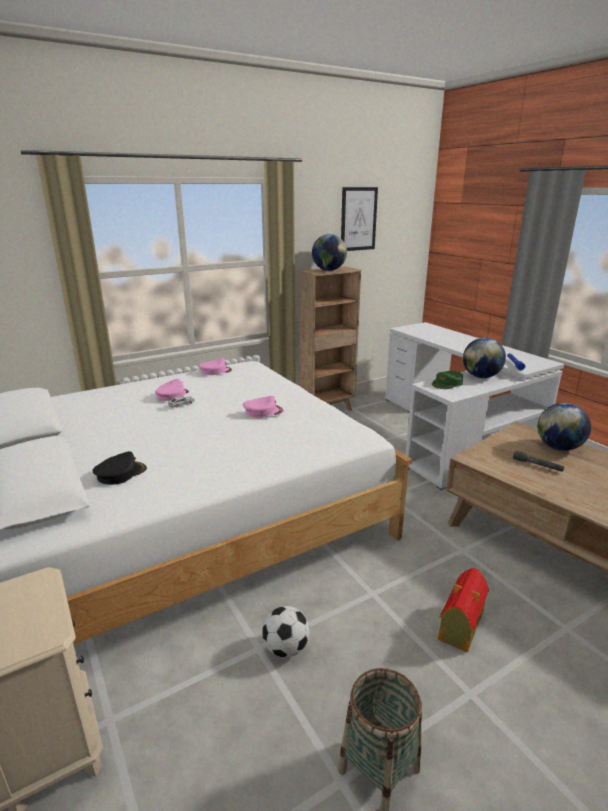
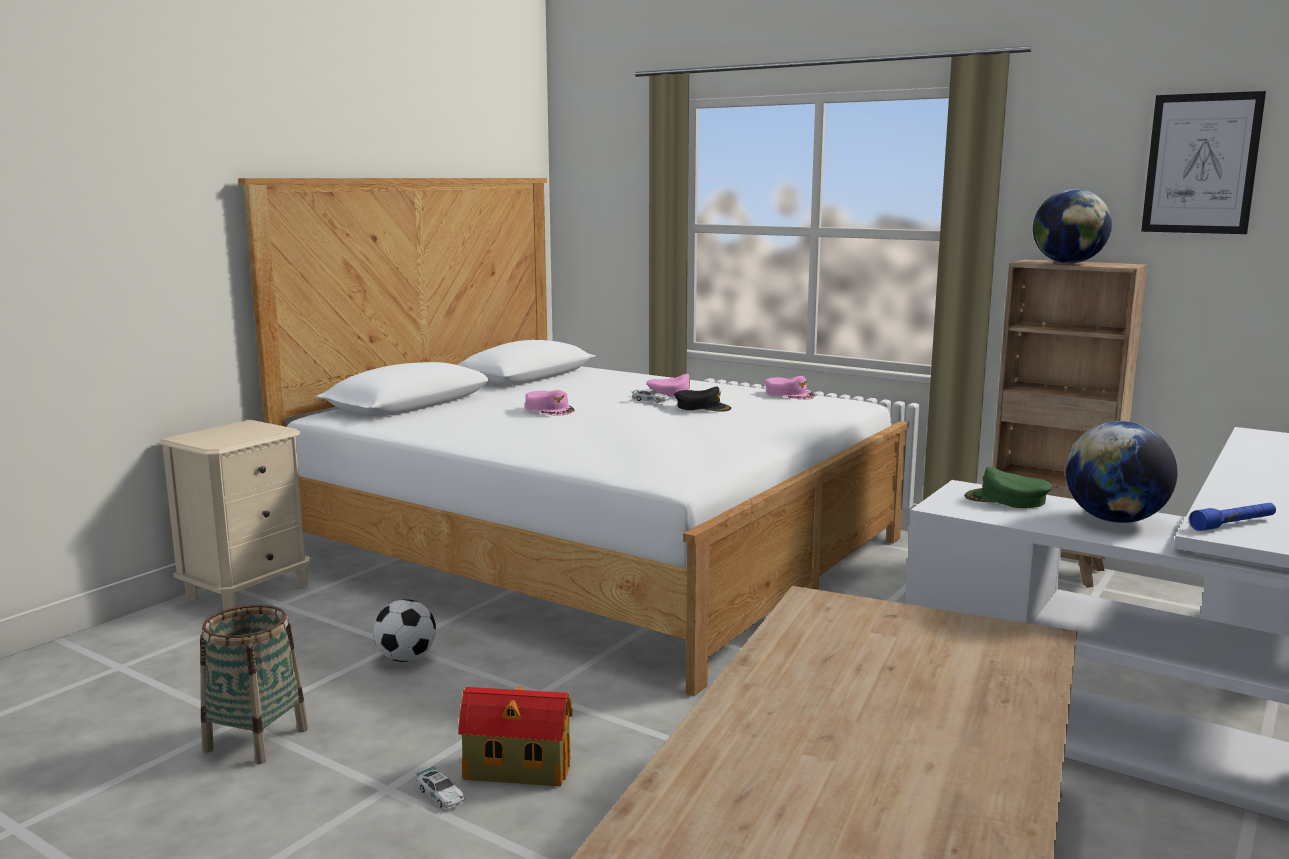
camera: 65 degrees right, 10 degrees down
(120, 473) = (460, 415): black cap -> black cap (702, 407)
(263, 411) = (678, 427): pink cap -> pink cap (549, 409)
(482, 667) = (441, 795): none -> toy car
(537, 465) = (865, 656): grey flashlight -> none
(558, 447) = (996, 676): globe -> none

